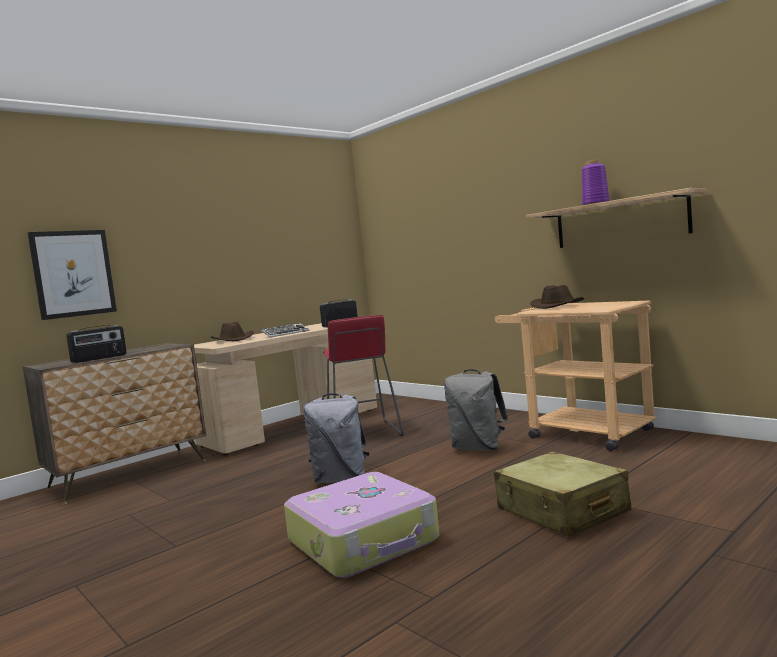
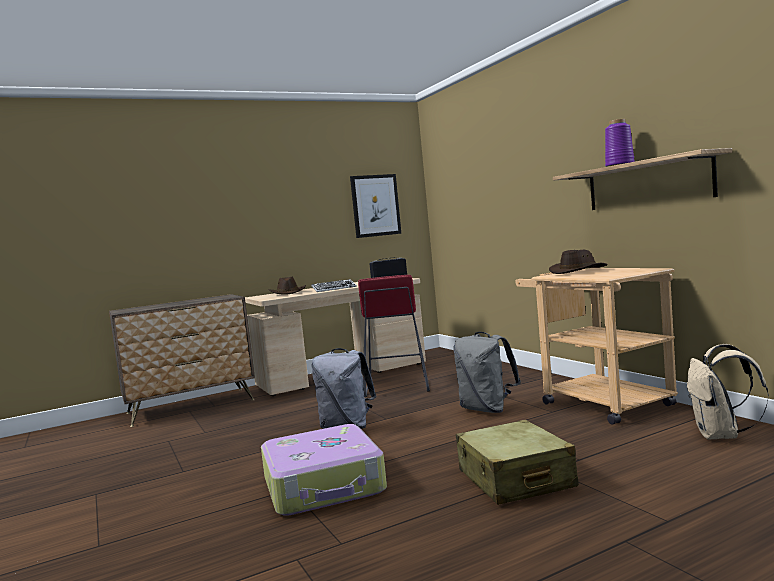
camera: 15 degrees right, 0 degrees up
(73, 273) = (152, 233): picture -> picture (375, 205)
(99, 358) = (163, 307): radio -> none
(714, 452) = (721, 435): none -> beige backpack

